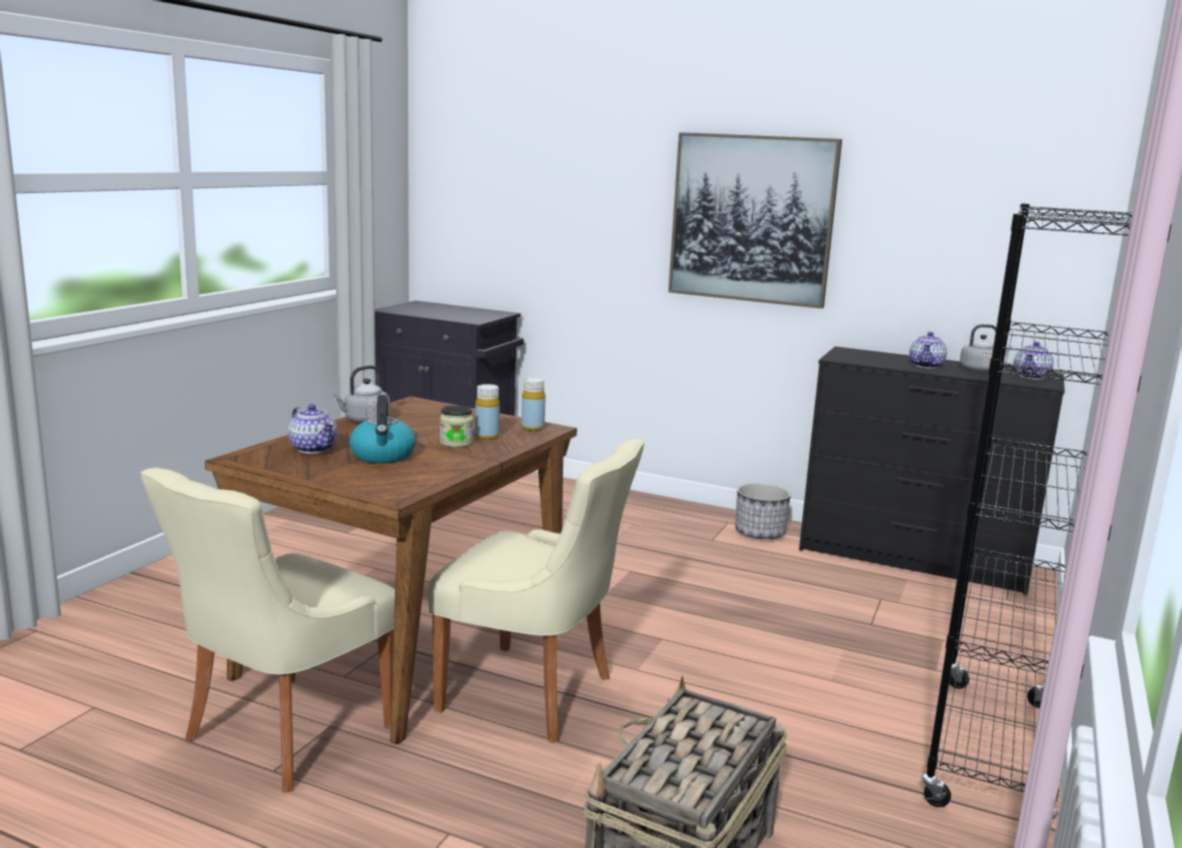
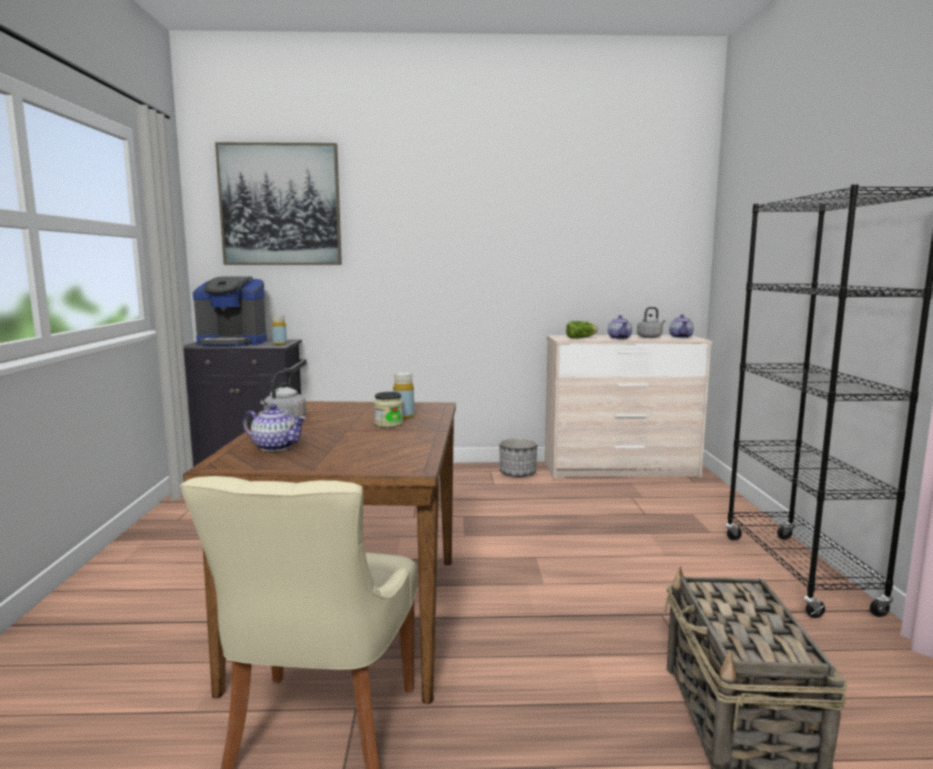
camera: 25 degrees left, 5 degrees down
(383, 456) = (347, 442): kettle -> none
(437, 309) = (232, 343): none -> coffee machine
(532, 428) = (426, 407): yellow bottle -> yellow bottle (280, 344)
(532, 694) = (493, 624): beige chair -> none
(752, 219) = (480, 252): picture -> picture (280, 205)
(870, 358) = (582, 338): none -> lettuce
(912, 559) = (620, 470): black dresser -> beige dresser

